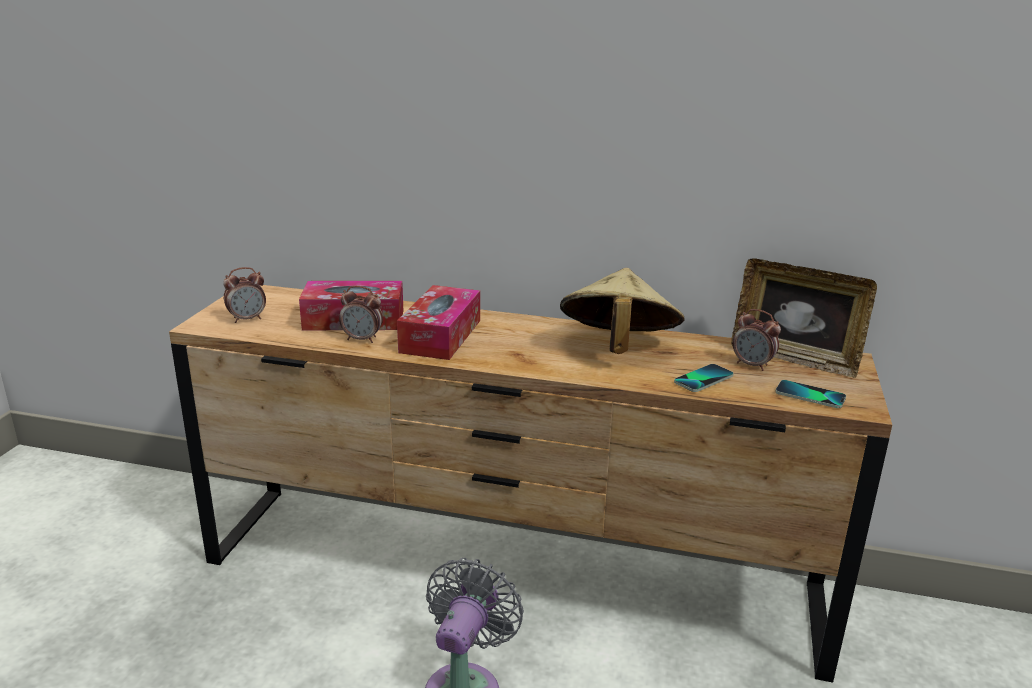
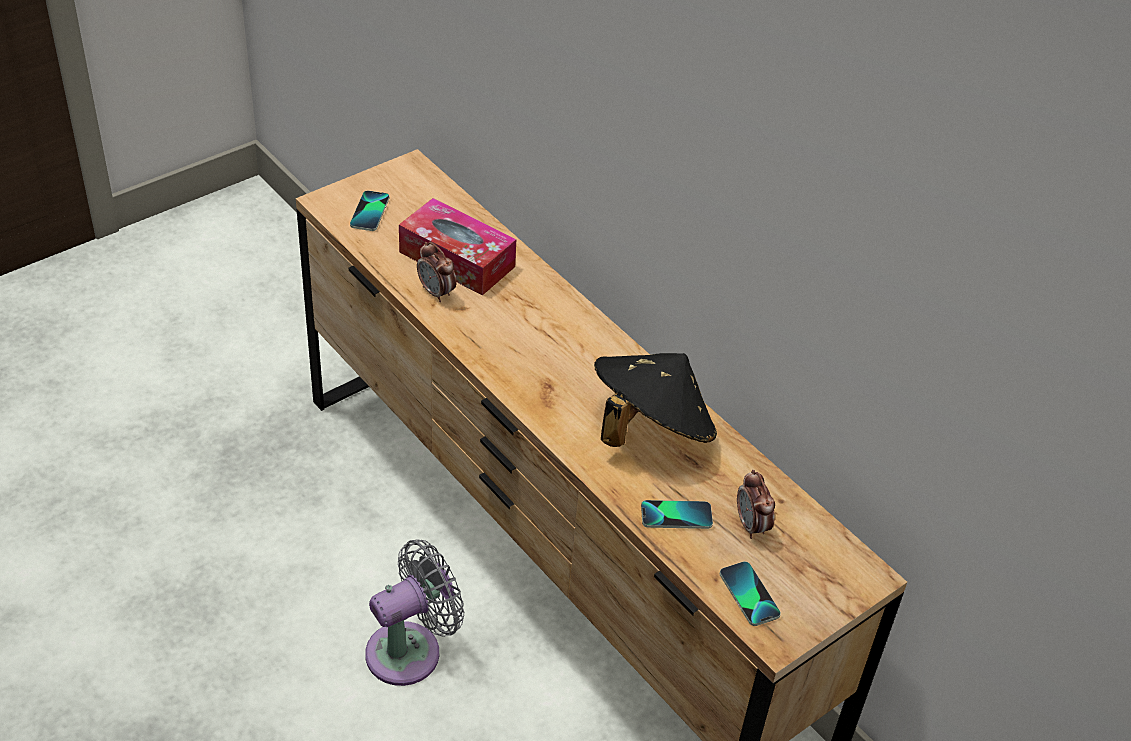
camera: 35 degrees right, 20 degrees up
(247, 319) = (370, 212): alarm clock -> phone
(441, 336) = (508, 323): tissue box -> none
(617, 348) = (650, 429): beige hat -> black hat
(794, 358) = (809, 541): picture frame -> none

